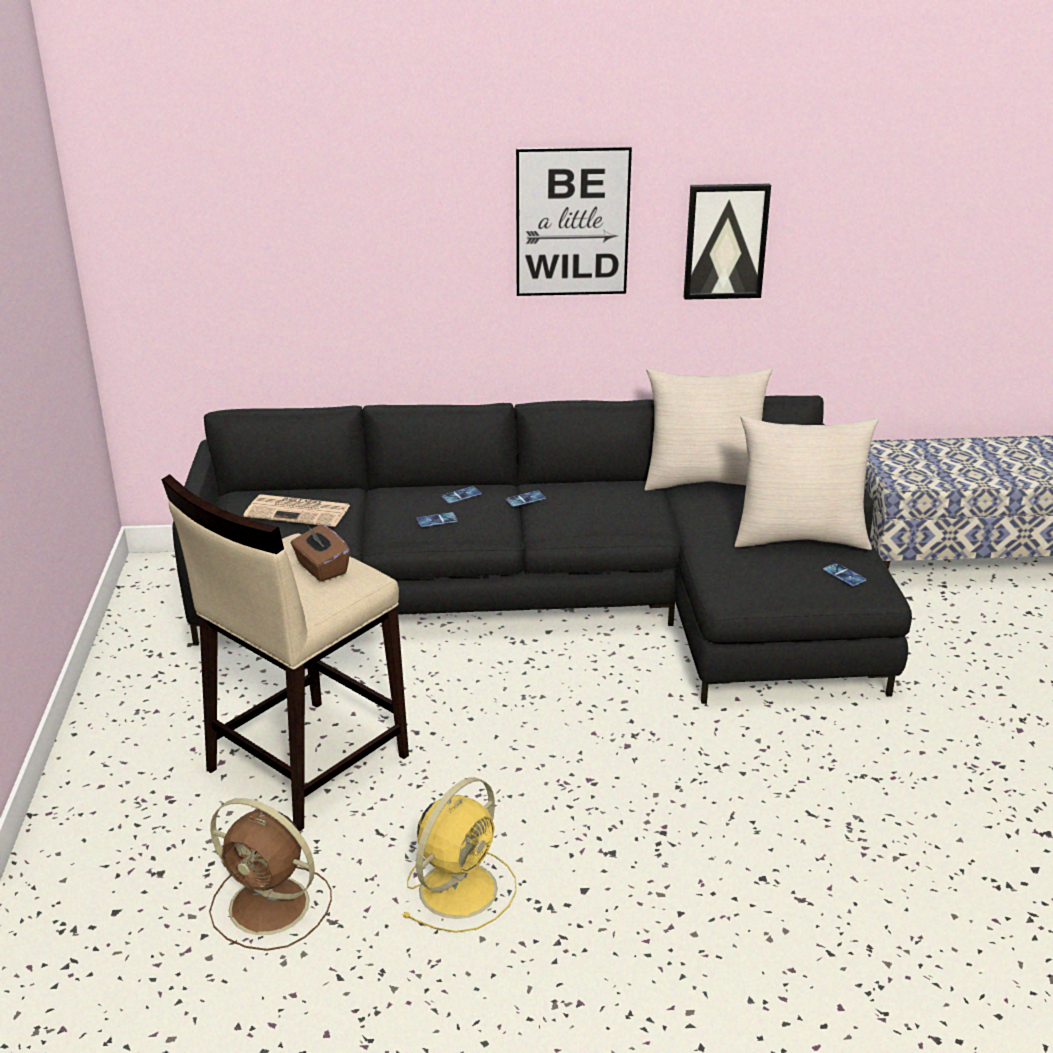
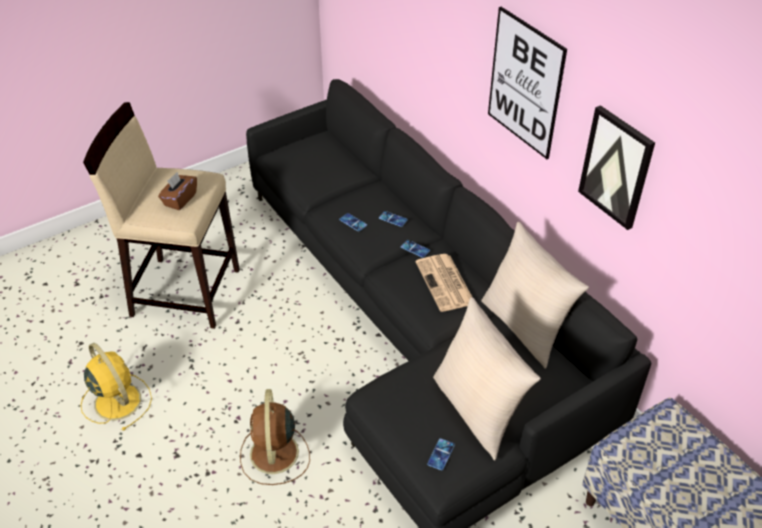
camera: 60 degrees right, 15 degrees up
(272, 906) = (71, 335): brown fan -> brown fan (274, 455)
(299, 511) = (319, 165): newspaper -> newspaper (446, 283)
(460, 887) = (116, 400): yellow fan -> yellow fan turned 135 degrees counterclockwise

